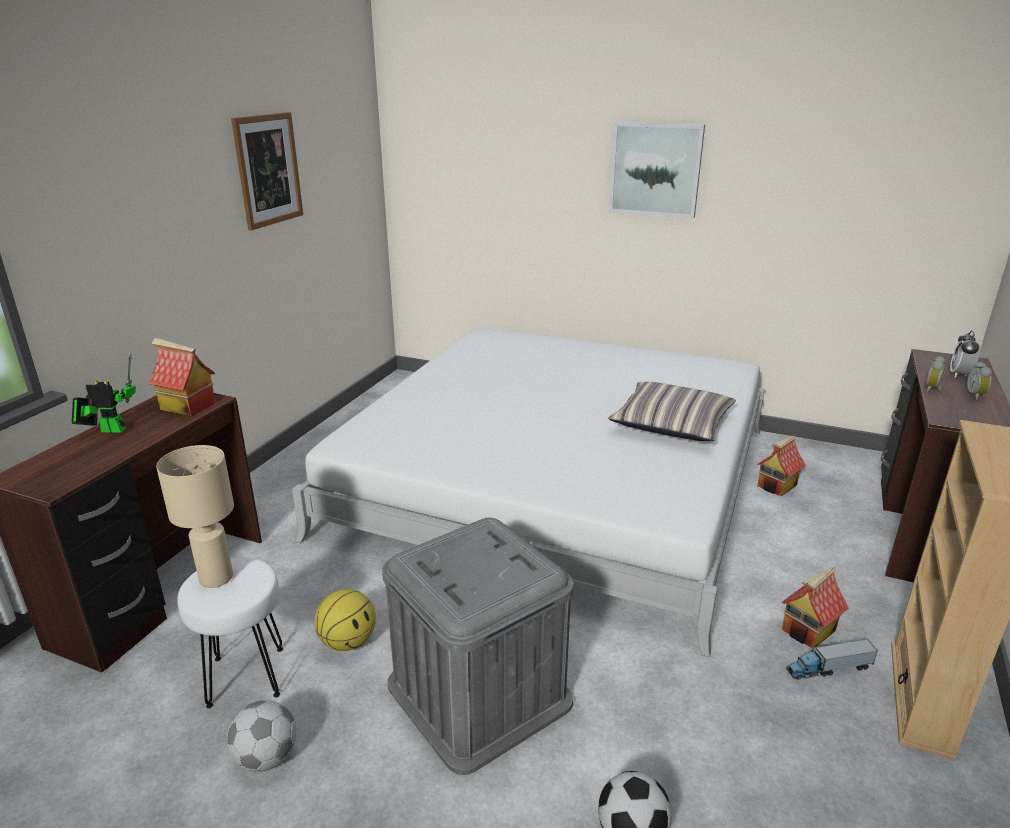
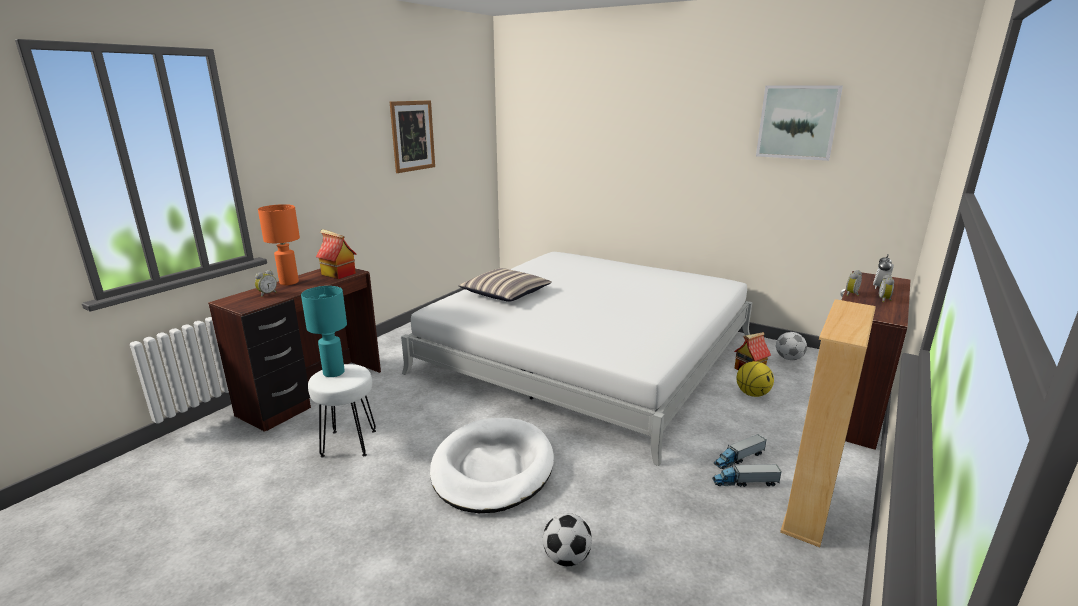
camera: 10 degrees right, 5 degrees down
(80, 457) = (267, 294): none -> alarm clock
(109, 430) = (288, 282): toy robot -> orange table lamp
(217, 577) = (334, 372): beige table lamp -> turquoise table lamp
(266, 757) = (348, 487): football -> football (788, 358)
(348, 642) = (417, 431): basketball -> basketball (752, 394)
(479, 693) = (492, 468): grey storage box -> white dog bed
(655, 169) = (674, 142): picture -> picture (797, 122)
(672, 424) = (664, 313): pillow -> pillow (505, 294)
(809, 631) = (739, 458): toy house -> toy truck

